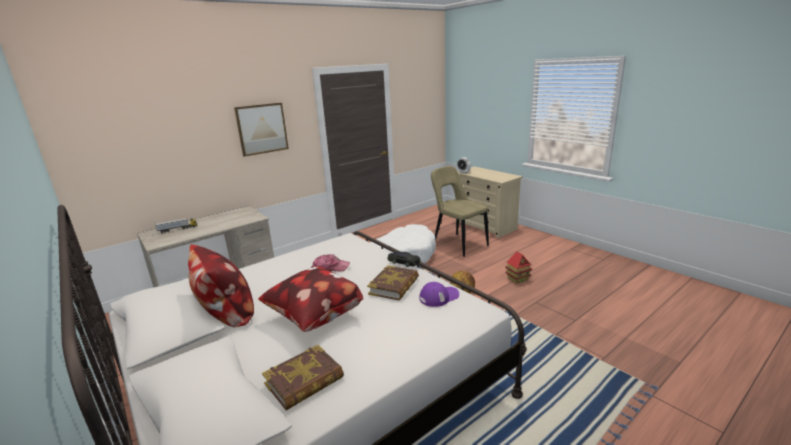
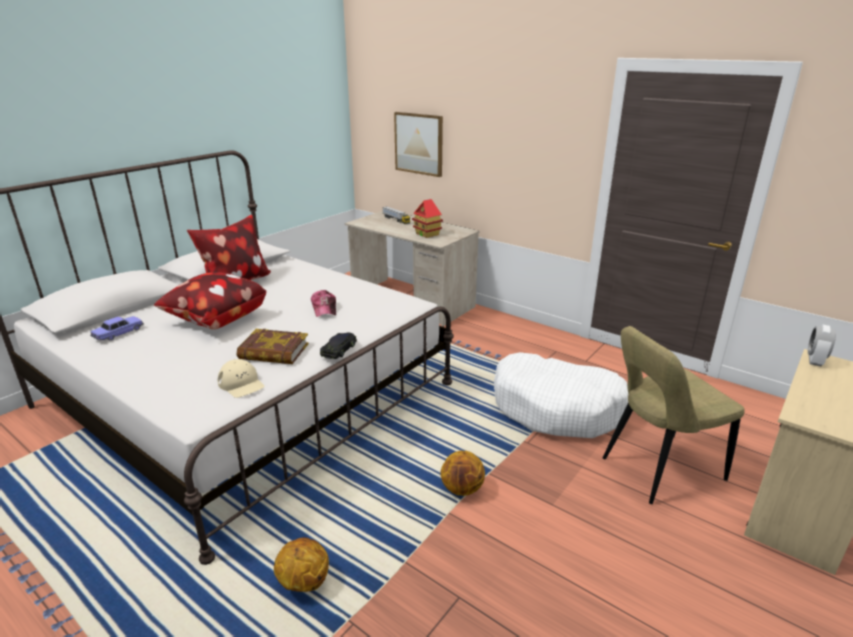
camera: 75 degrees right, 5 degrees up
(262, 129) = (520, 139): picture -> picture (419, 143)
(304, 381) = (118, 333): book -> toy car
(439, 297) = (241, 384): purple cap -> beige cap
(458, 244) = (657, 470): beige chair -> beige chair turned 150 degrees counterclockwise
(517, 279) = (545, 568): toy house -> toy house (427, 234)
(532, 351) = (303, 582): none -> basketball

